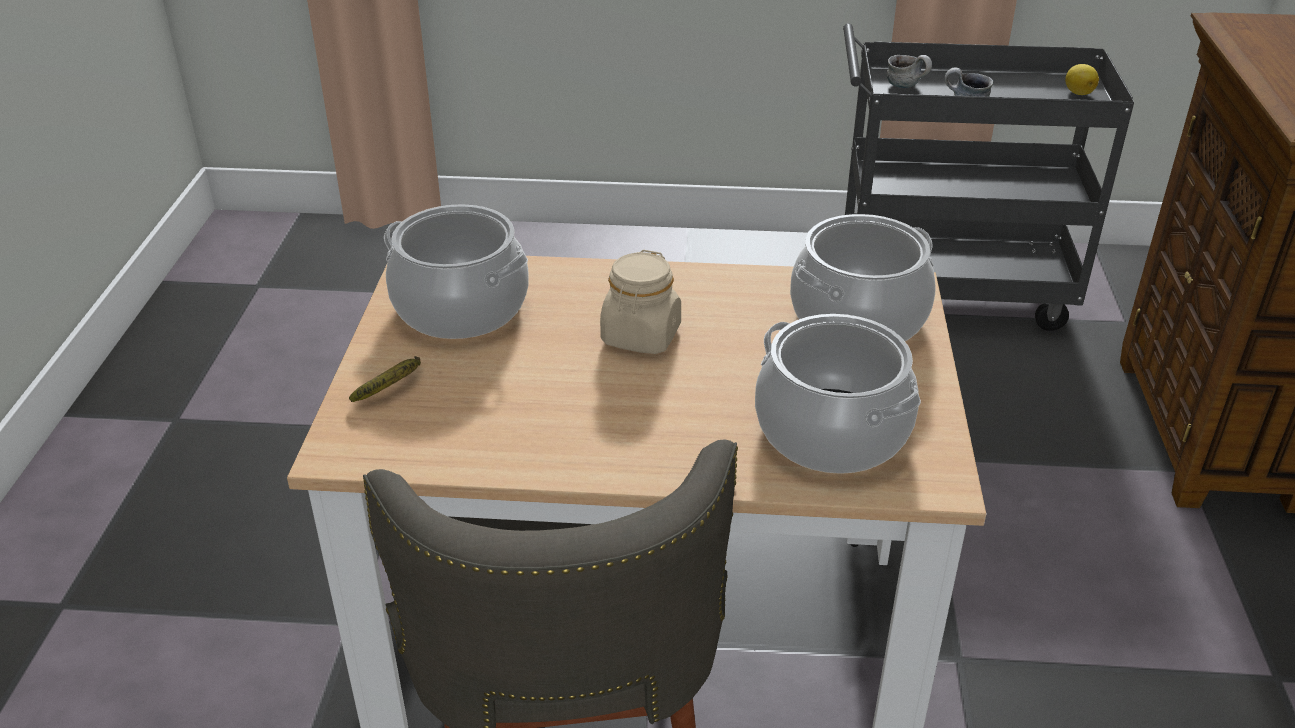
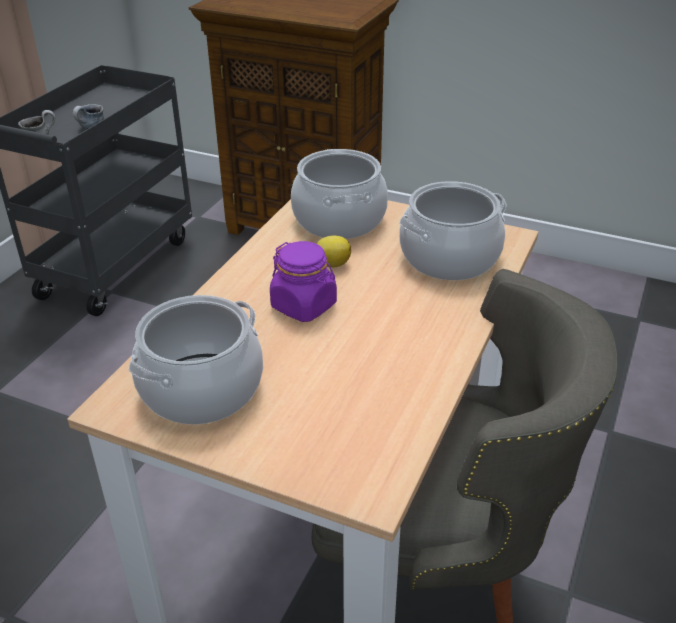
camera: 70 degrees left, 0 degrees up
(393, 387) = (296, 447): banana -> none
(641, 336) = (304, 306): beige jar -> purple jar
(1078, 92) = (120, 94): lemon -> lemon (331, 264)

